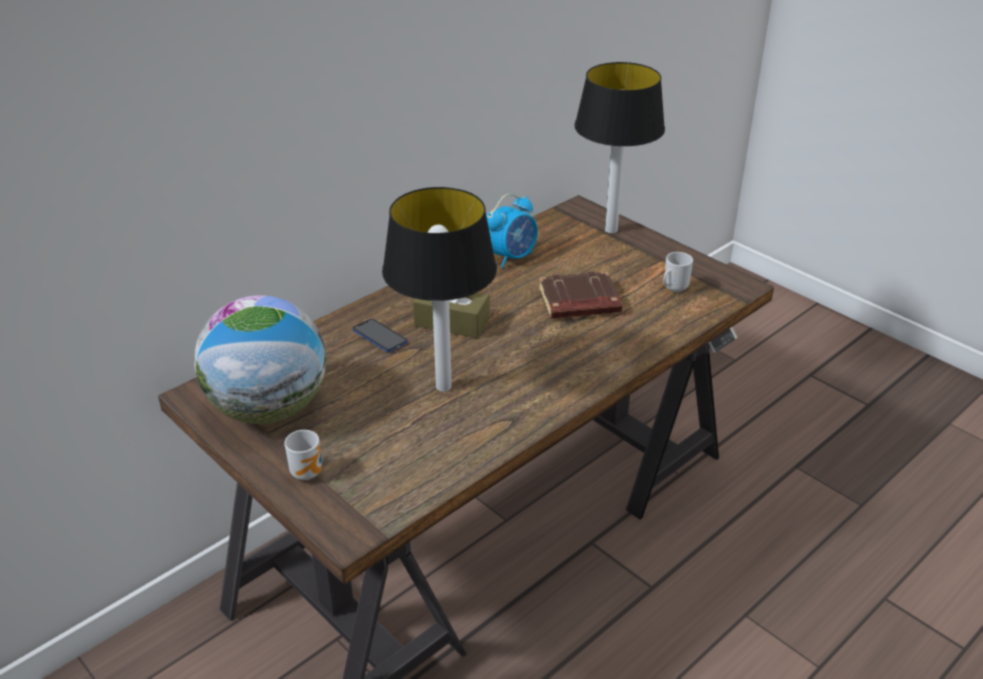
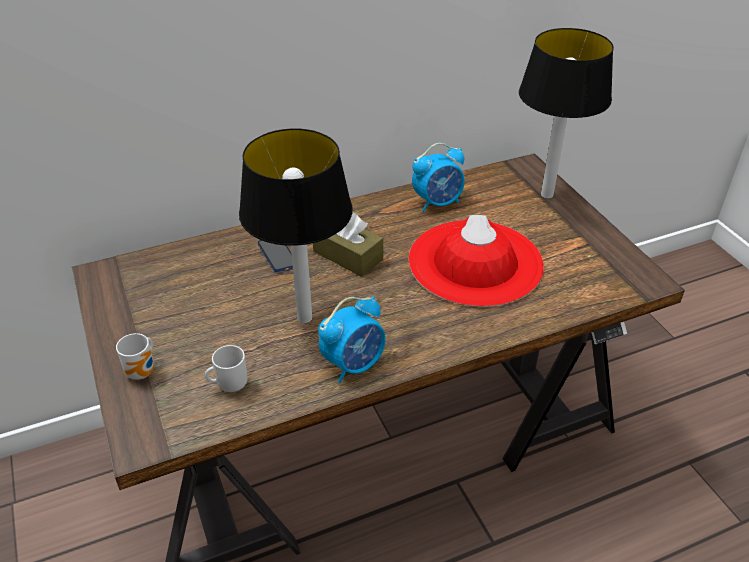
camera: 20 degrees right, 5 degrees up
(269, 409) = (148, 302): globe -> none
(517, 415) = (354, 364): none -> alarm clock
(578, 303) = (475, 262): brown book -> red hat
(673, 288) = (576, 268): mug -> mug (230, 385)

